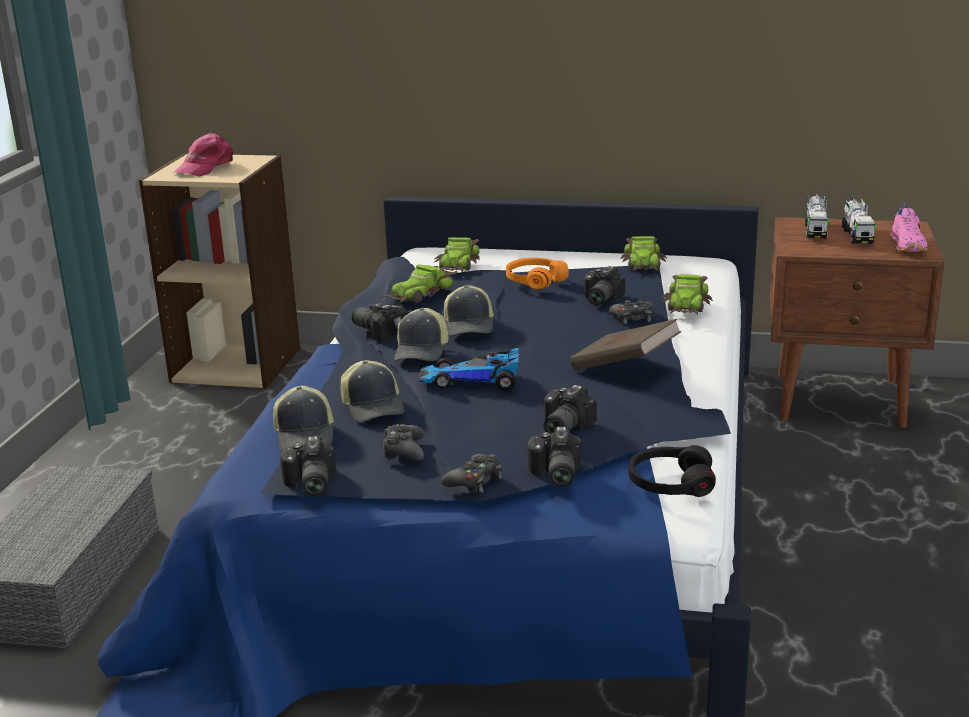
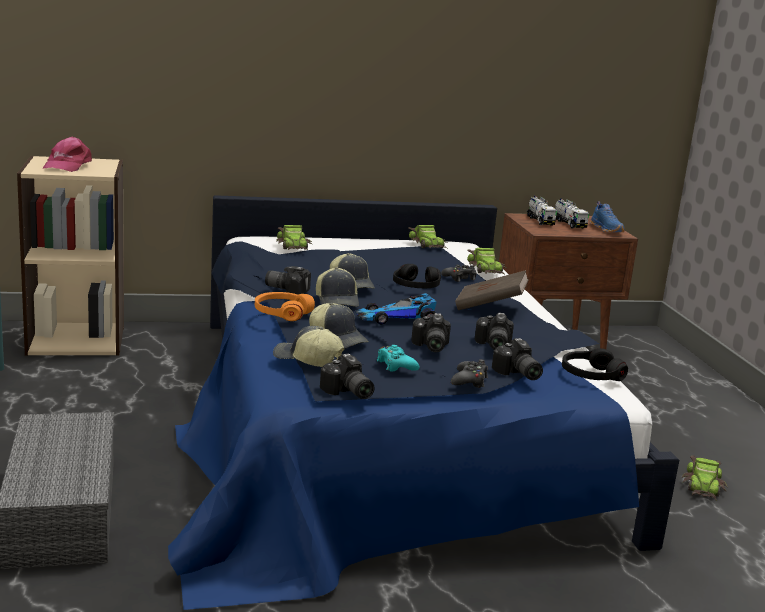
camera: 25 degrees left, 5 degrees down
(306, 435) = (307, 360): cap -> cap turned 150 degrees clockwise
(404, 450) = (396, 365): black game controller -> turquoise game controller
(420, 293) = (289, 264): toy car -> toy car (703, 485)
(535, 281) = (365, 256): orange headphones -> orange headphones (282, 313)
(554, 331) = (416, 286): none -> black headphones
(598, 300) = (423, 267): camera -> camera (429, 346)
(908, 246) = (607, 229): pink shoe -> blue shoe

